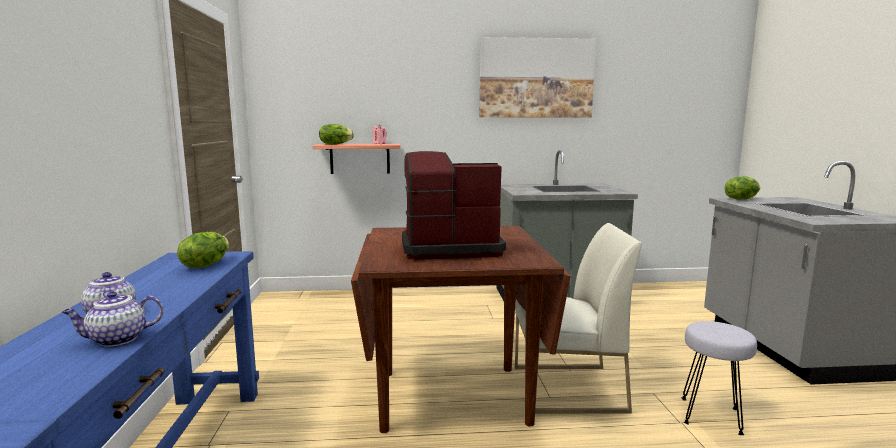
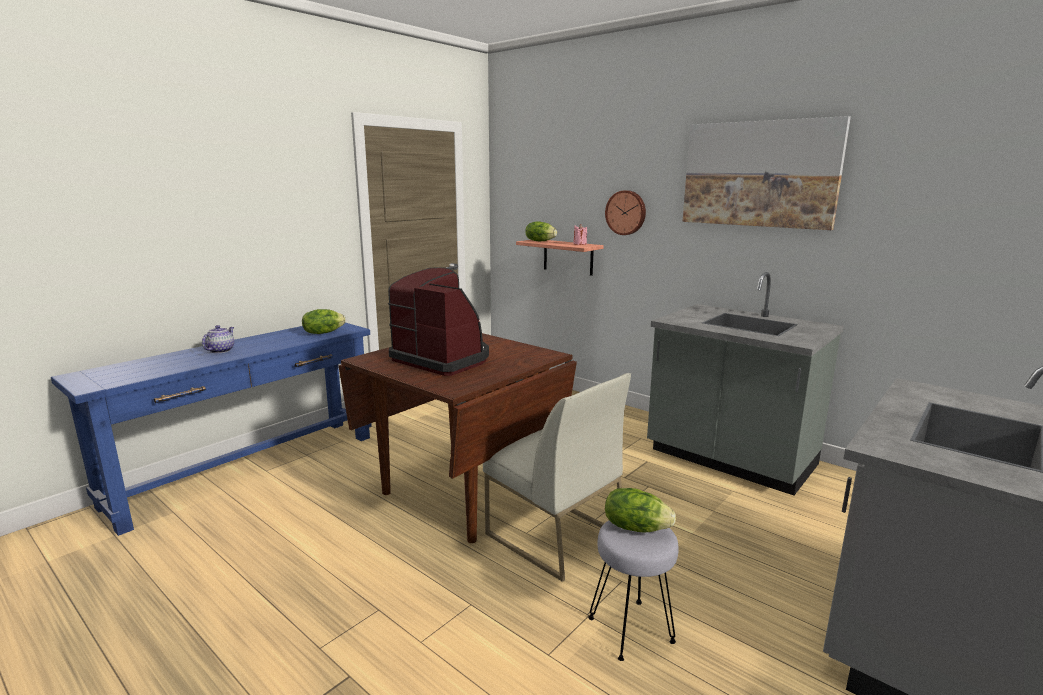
camera: 45 degrees right, 5 degrees up
(116, 339) = (191, 364): teapot -> none
(422, 112) = (626, 212): none -> wall clock
(741, 199) = (941, 391): lettuce -> lettuce (636, 527)

